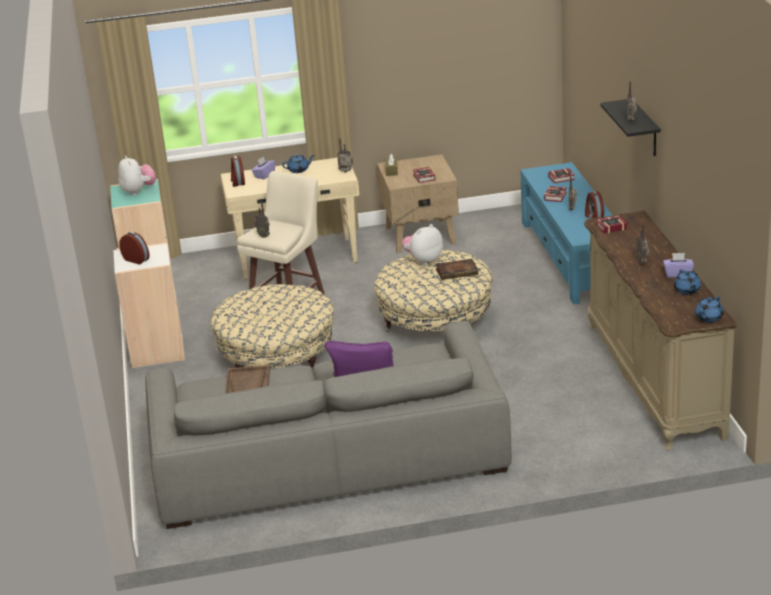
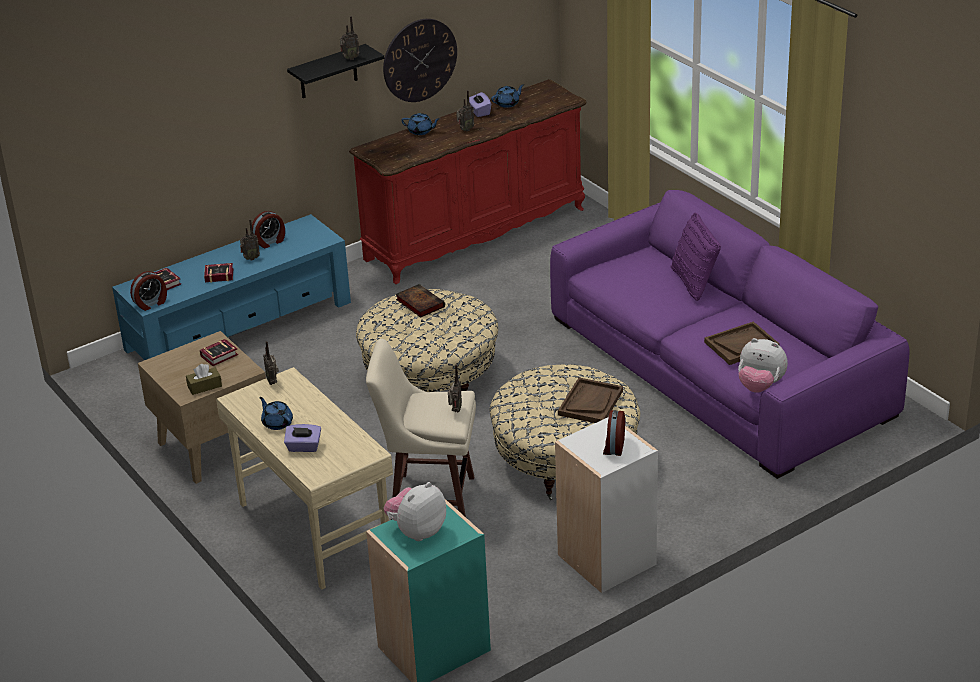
camera: 115 degrees left, 5 degrees up
(237, 182) = (335, 463): alarm clock -> alarm clock (151, 303)
(256, 315) = (590, 403): none -> brown tray
(327, 456) = (719, 366): grey sofa -> purple sofa
(423, 260) = (400, 333): plush toy -> plush toy (760, 386)
(610, 227) = (399, 157): book -> none
(651, 380) = (477, 235): beige cabinet -> red cabinet
(681, 186) = (419, 60): none -> wall clock
(708, 317) = (549, 89): blue teapot -> blue teapot (421, 131)

